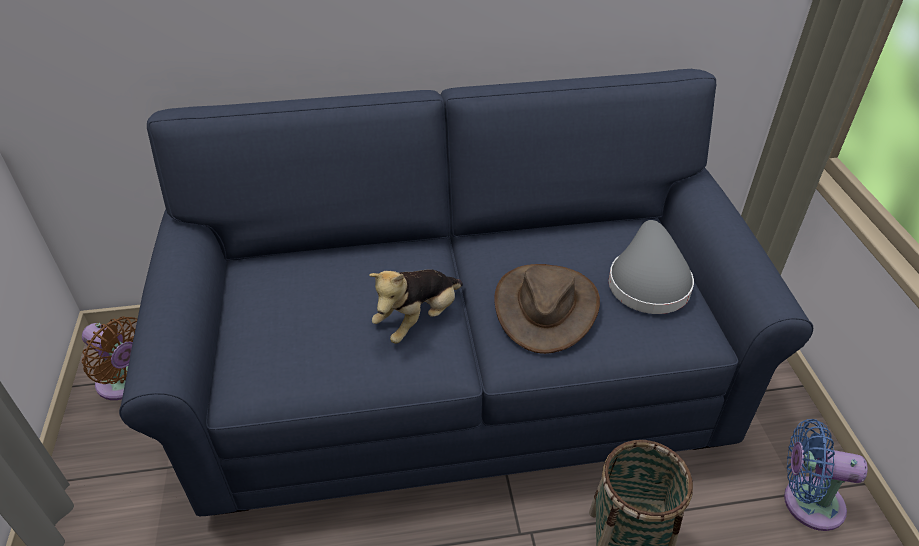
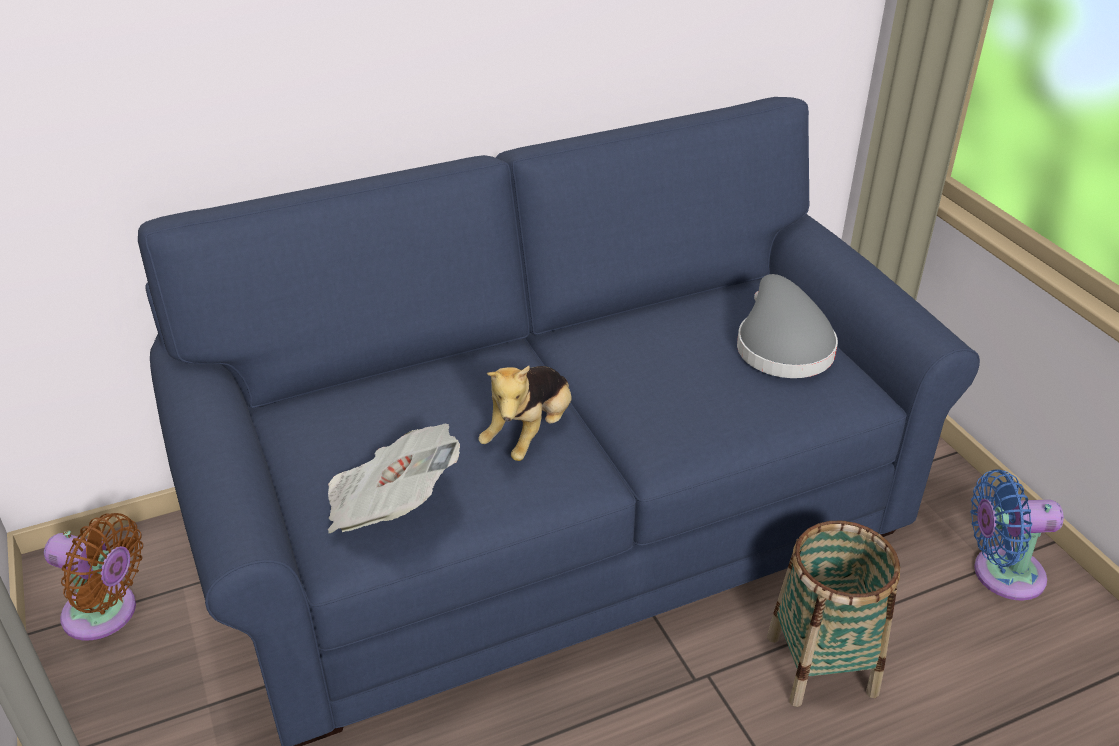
camera: 15 degrees left, 5 degrees down
(289, 360) = (391, 505): none -> newspaper
(545, 307) = (677, 392): brown hat -> none

